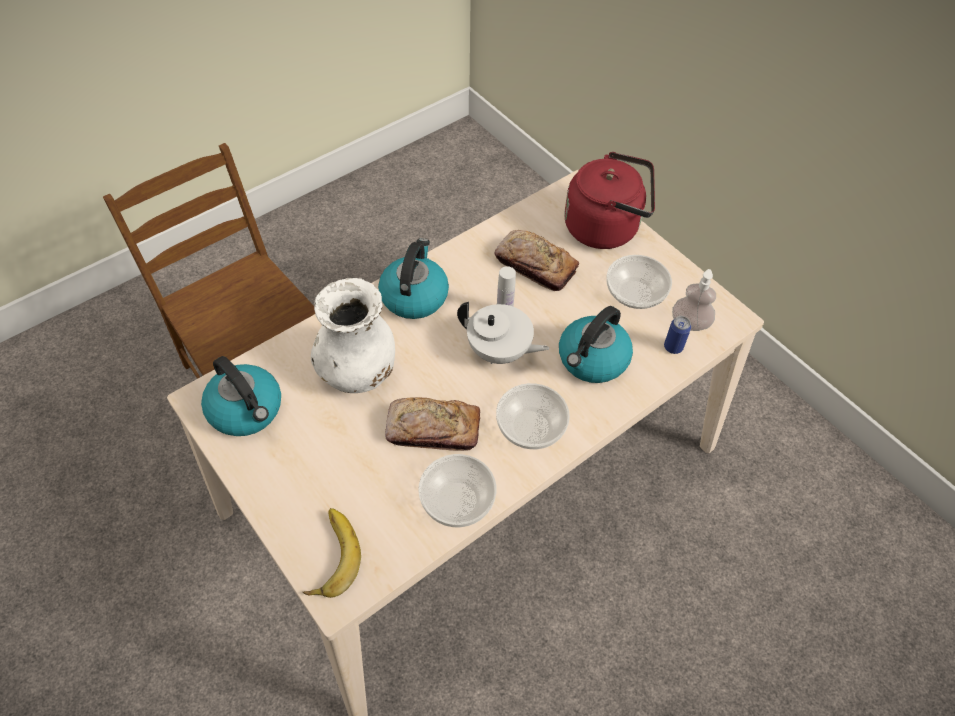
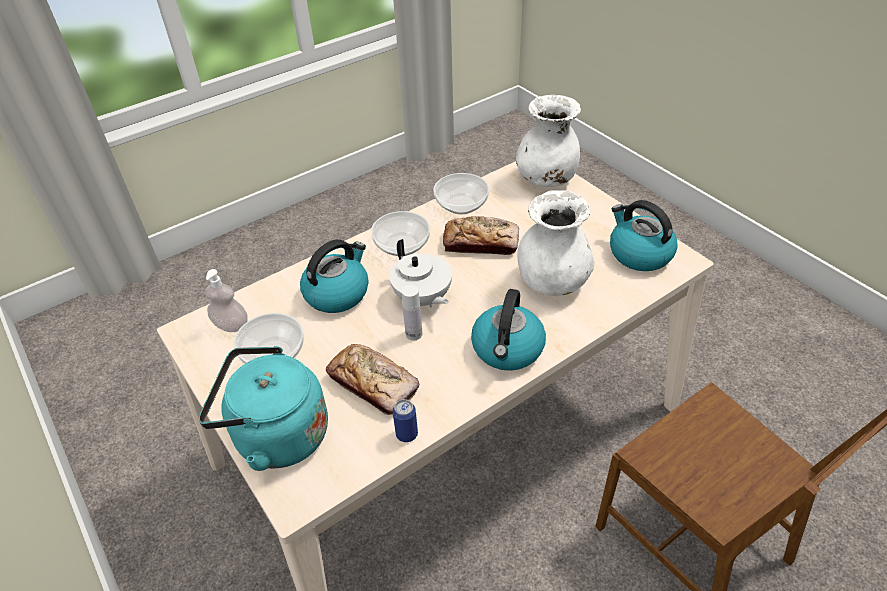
camera: 175 degrees left, 10 degrees down
(329, 556) = (546, 179): banana -> white vase
(499, 352) = (422, 298): white teapot -> white teapot turned 150 degrees counterclockwise
(606, 227) = (276, 435): red kettle -> turquoise kettle
(673, 347) = (258, 304): can -> can (407, 434)

